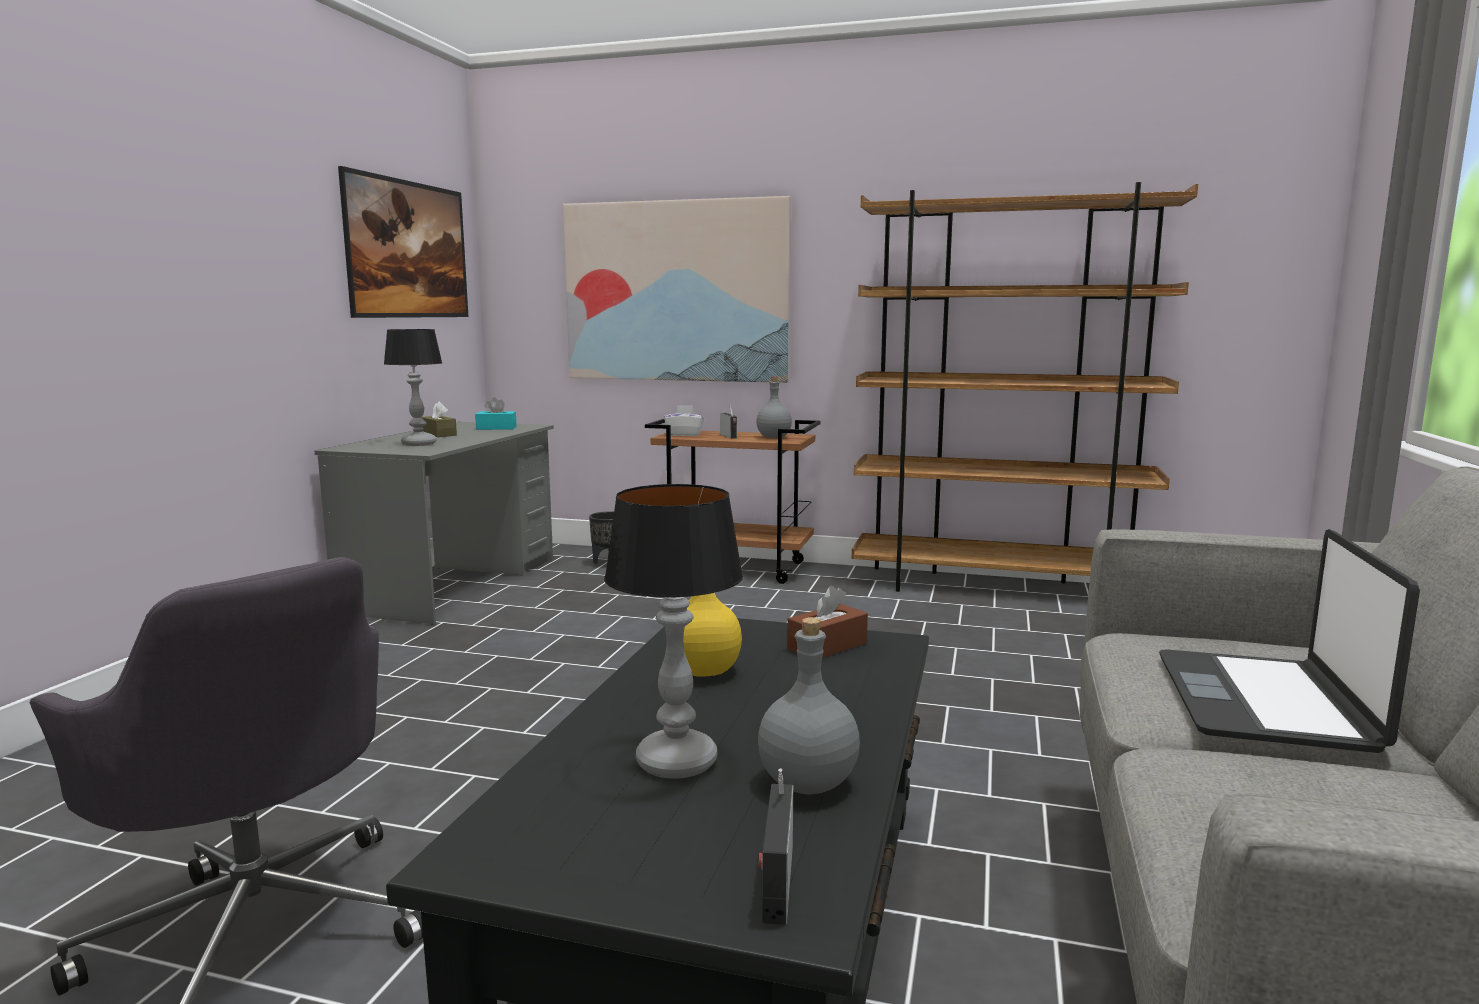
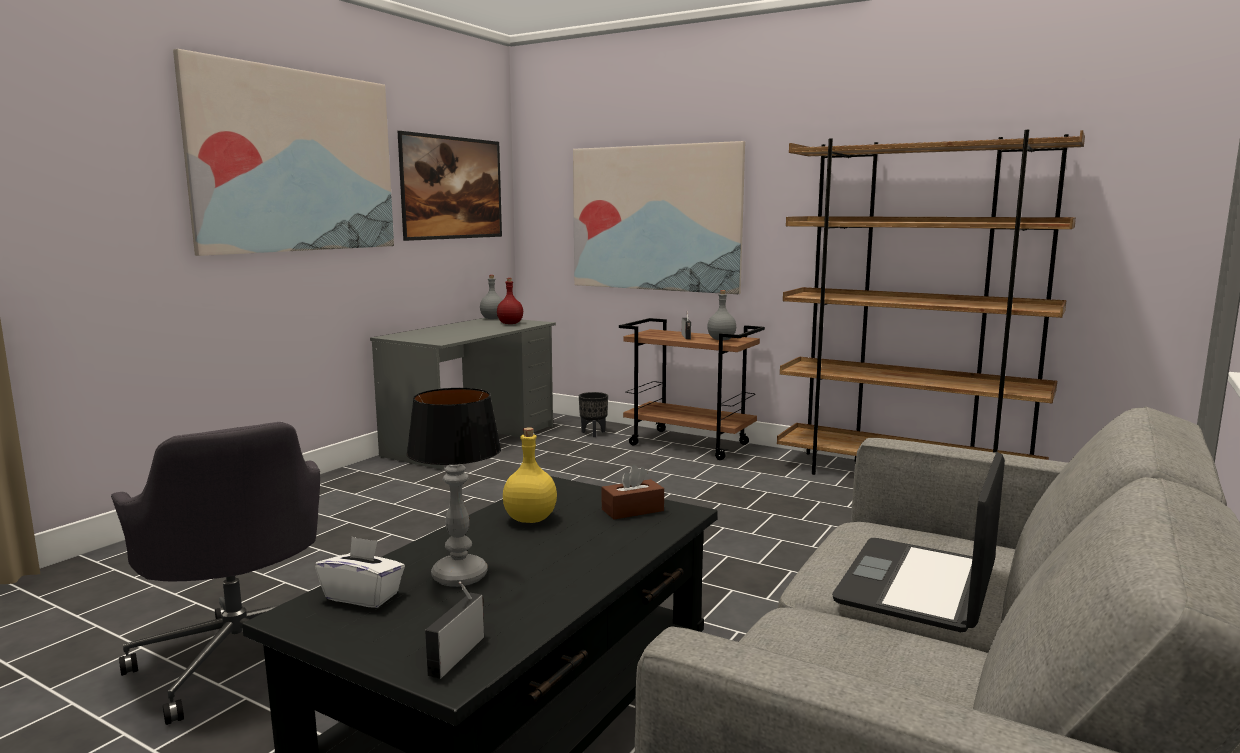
camera: 15 degrees right, 0 degrees up
(205, 197) = (296, 161): none -> picture
(418, 444) = (443, 335): table lamp -> none
(439, 434) = (465, 327): brown tissue box -> none
(496, 428) = (510, 323): turquoise tissue box -> red bottle
(684, 434) = (652, 334): white tissue box -> white tissue box (363, 596)
(809, 783) = (532, 600): grey bottle -> grey bottle (493, 318)

